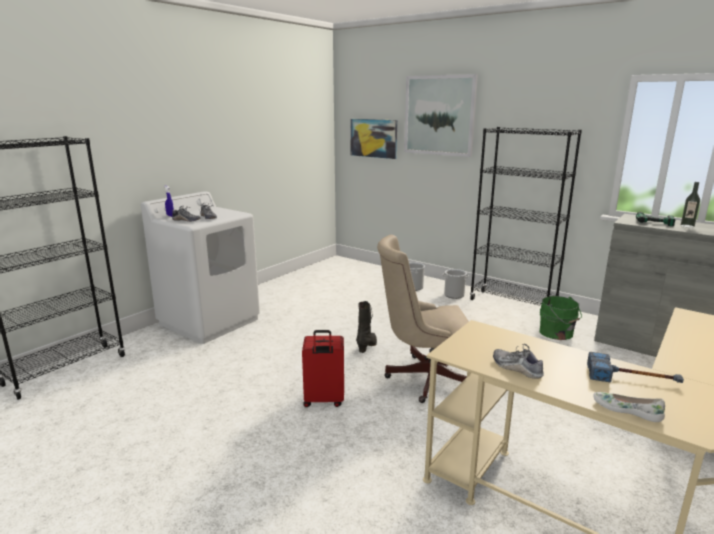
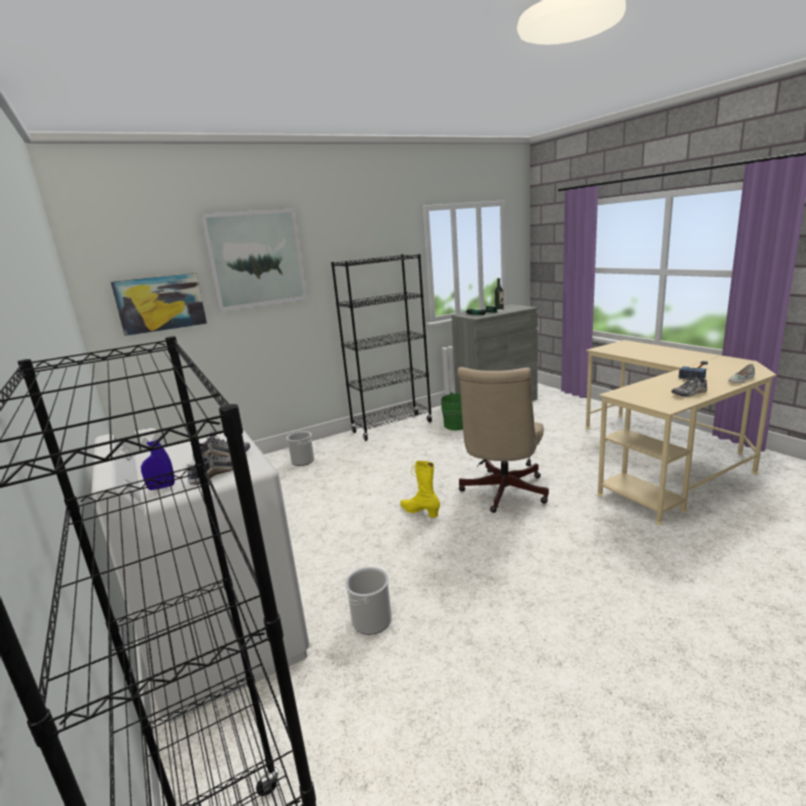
camera: 65 degrees left, 0 degrees up
(323, 400) = (523, 557): red suitcase -> none
(367, 346) = (420, 512): black boot -> yellow boot
(454, 295) = (345, 446): bucket -> bucket (372, 620)

